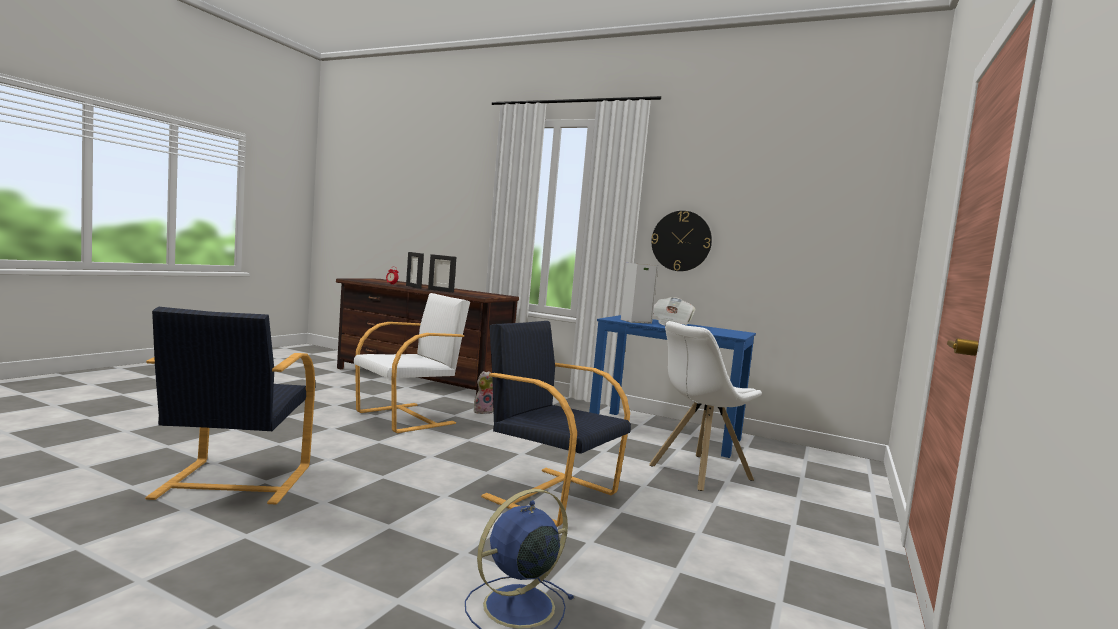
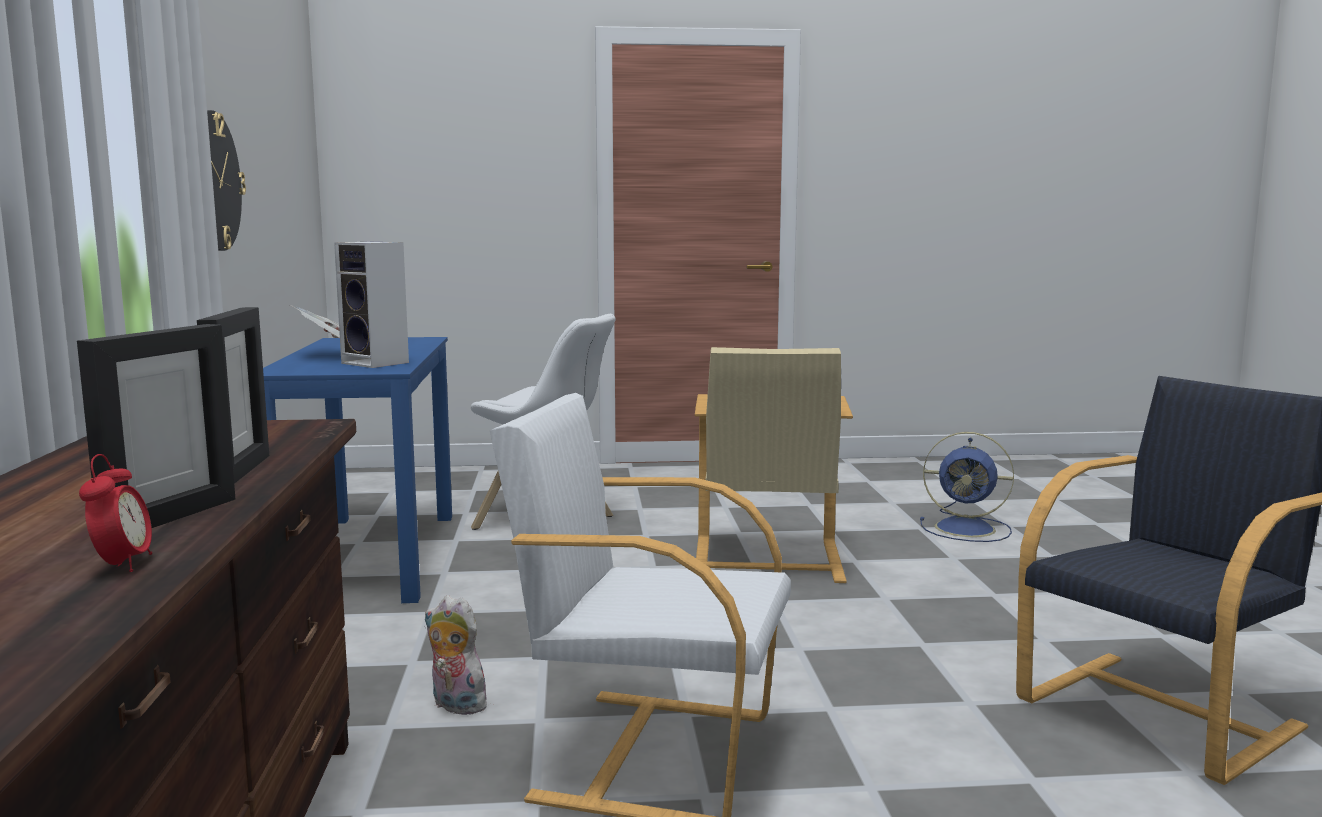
camera: 120 degrees left, 5 degrees up
(549, 494) = (766, 561): black armchair -> beige armchair

